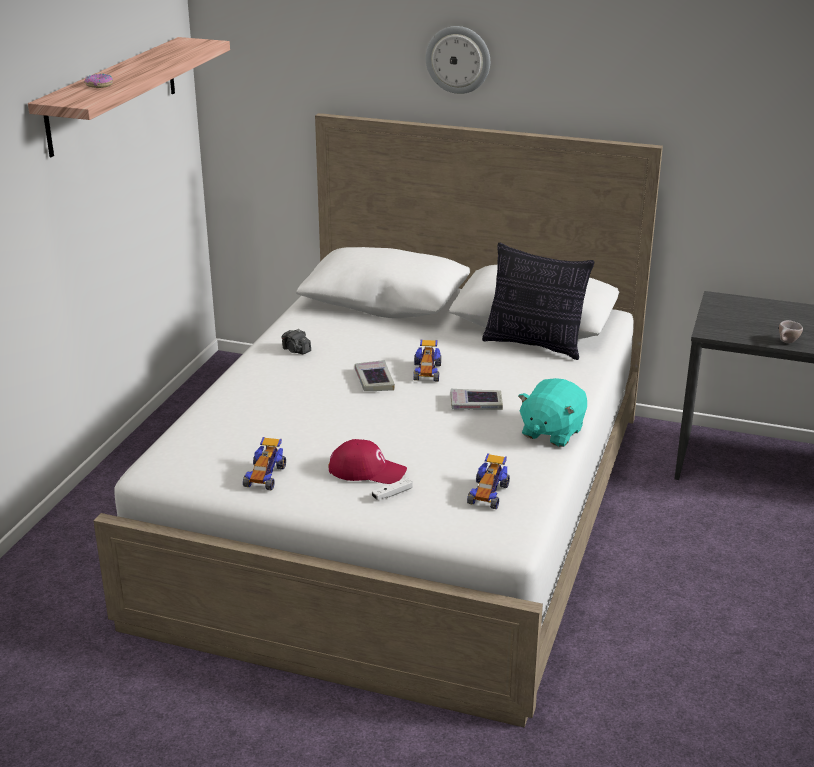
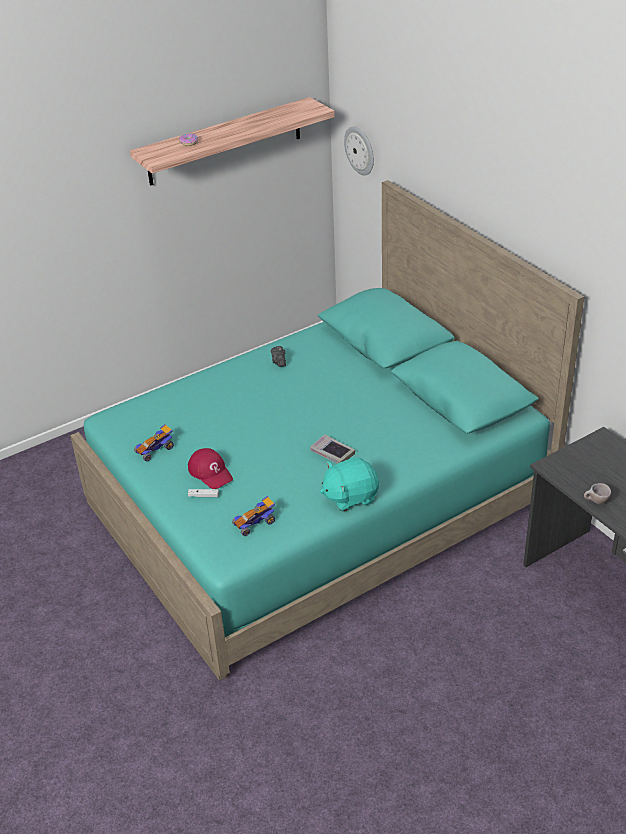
camera: 40 degrees right, 10 degrees up
(374, 380) = (295, 406): book -> none
(408, 510) = (318, 502): white bed -> turquoise bed
(427, 371) = (335, 413): toy car -> none
(458, 59) = (468, 172): wall clock -> wall clock (360, 150)
(534, 345) = (433, 420): pillow -> none

